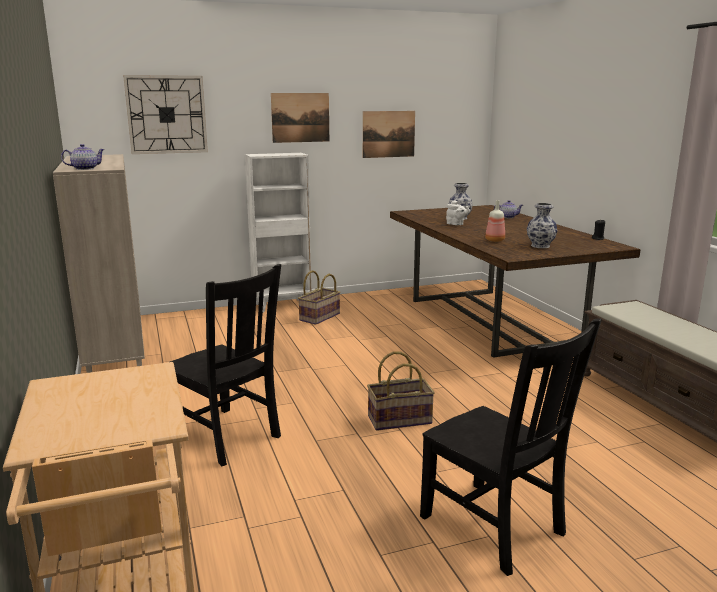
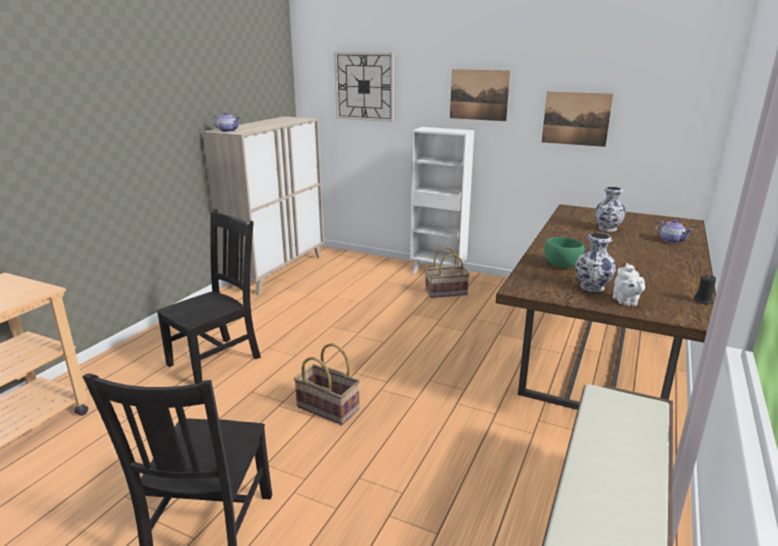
camera: 45 degrees right, 5 degrees up
(226, 437) = (217, 360): black chair -> black chair turned 135 degrees counterclockwise
(456, 224) = (580, 235): white teapot -> white teapot (626, 302)
(495, 240) = (561, 265): bottle -> green bowl

